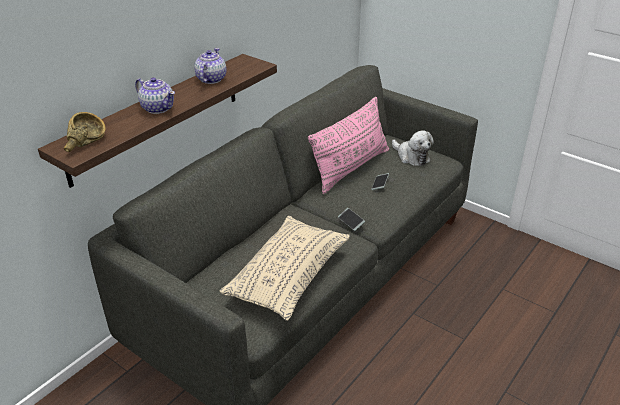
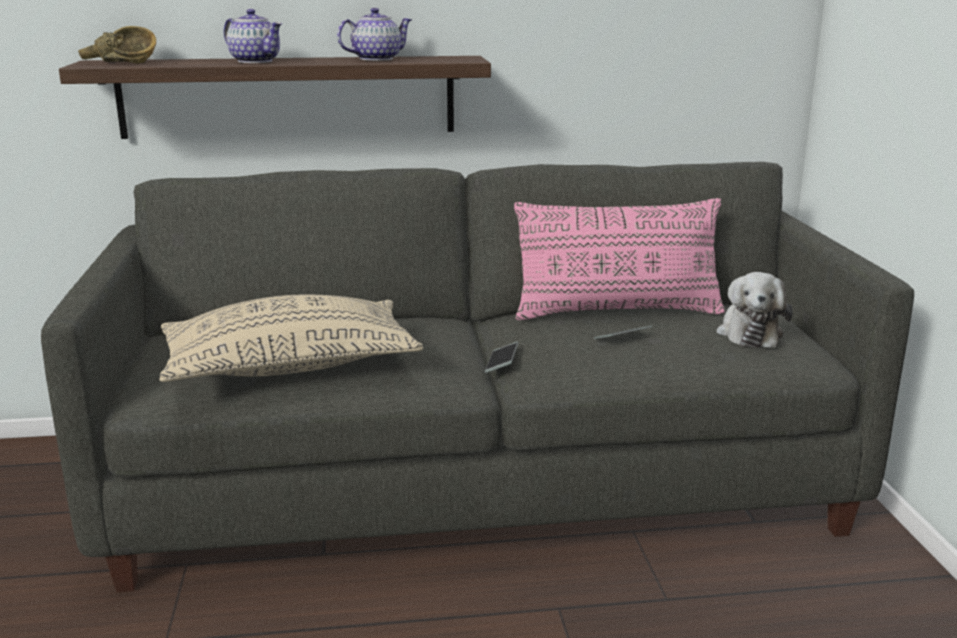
camera: 45 degrees right, 15 degrees down
(158, 108) = (255, 61): teapot -> teapot turned 45 degrees counterclockwise

